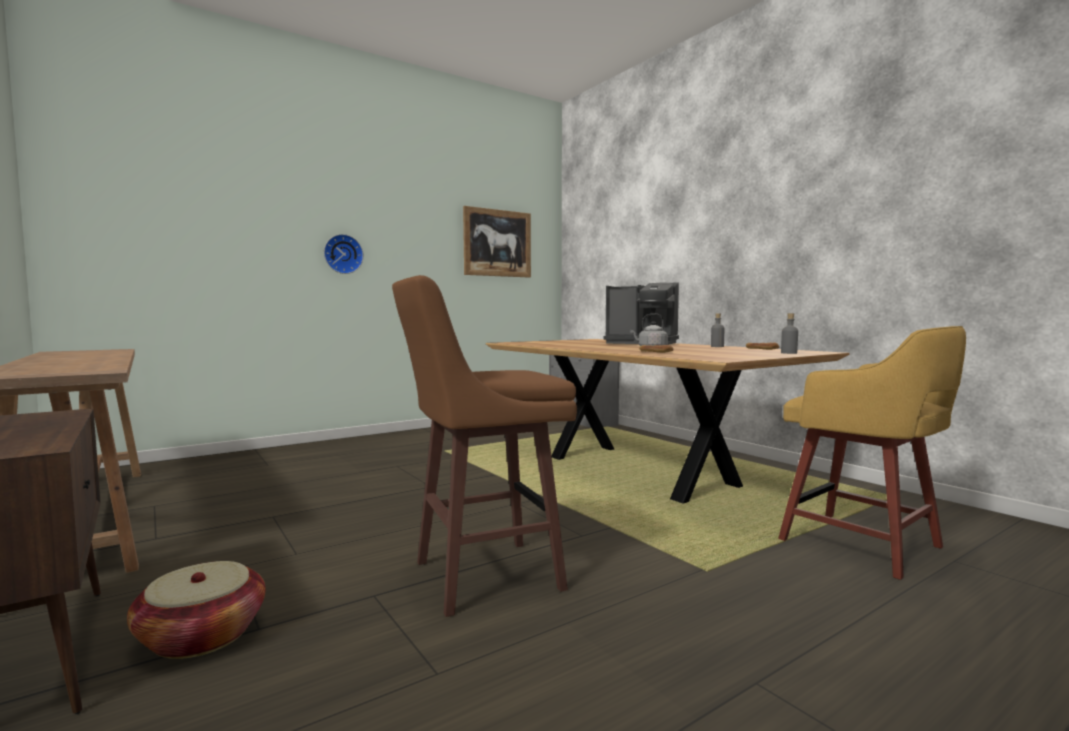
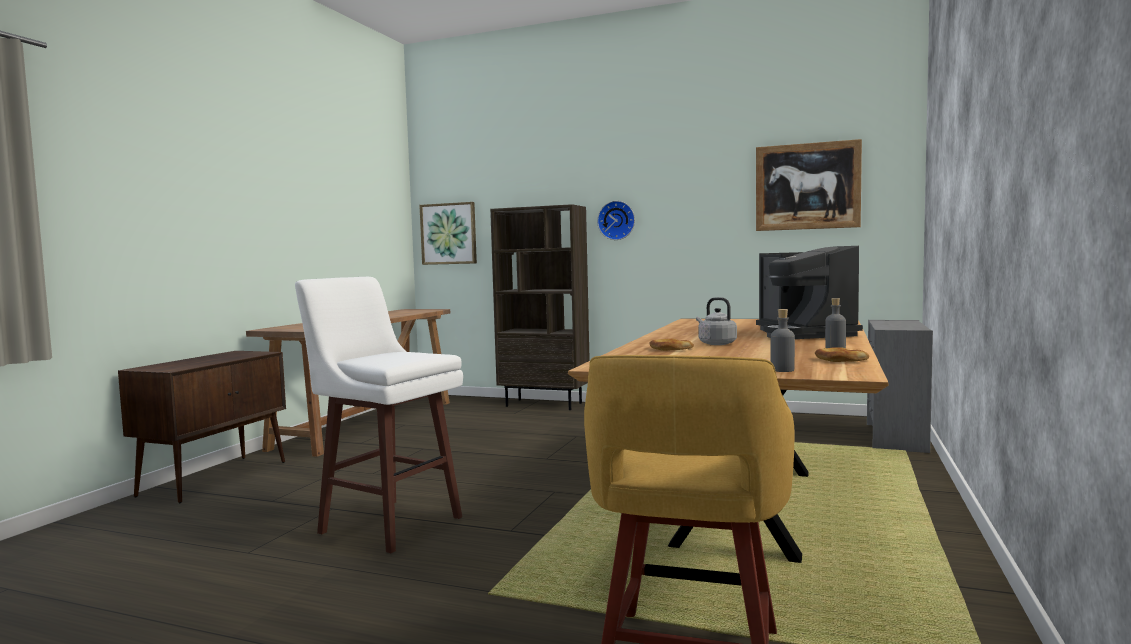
camera: 55 degrees right, 0 degrees up
(103, 248) = (449, 233): none -> picture
(201, 636) = (256, 494): basket -> none
(275, 451) = (545, 404): none -> brown bookcase
(482, 576) = (389, 524): brown stool -> white stool

